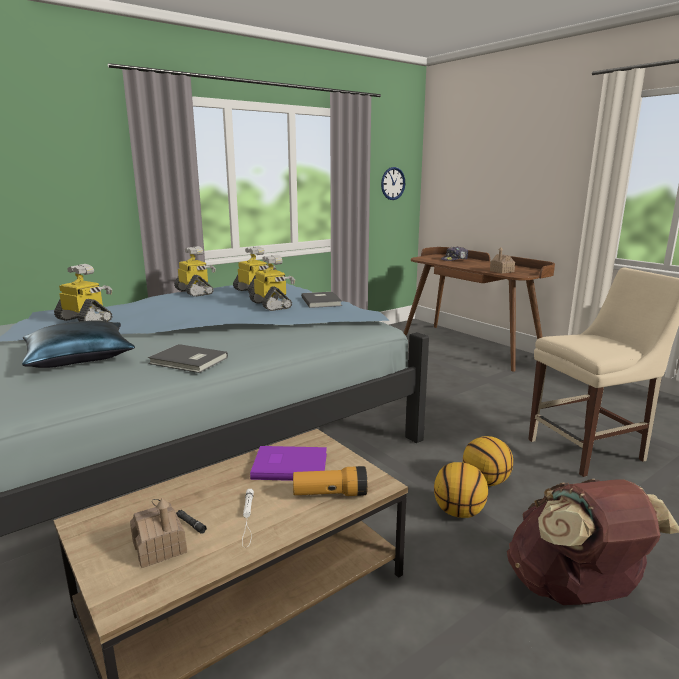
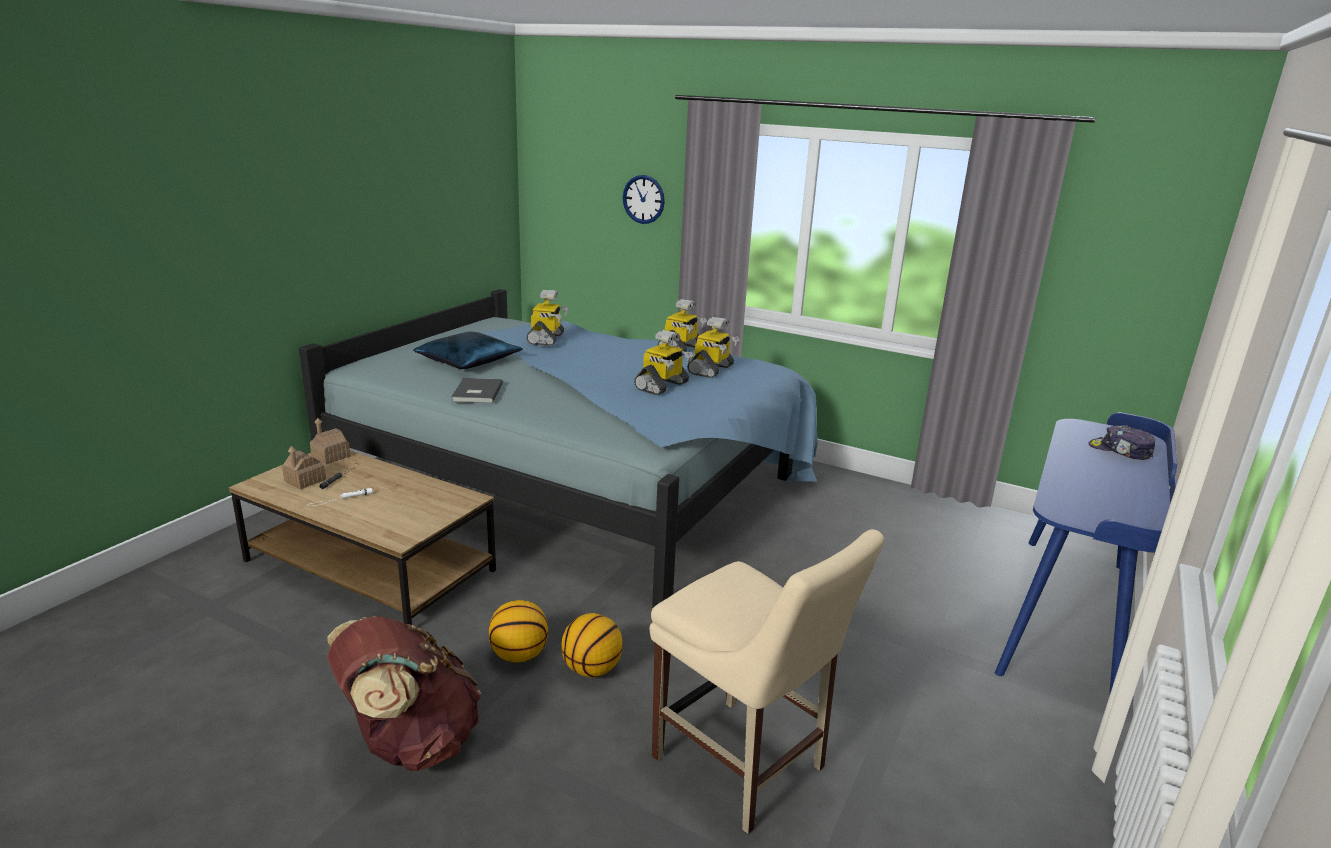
camera: 65 degrees right, 5 degrees up
(289, 465) = (420, 498): purple book -> none
(322, 301) = (705, 404): grey book -> none
(330, 494) = (380, 522): flashlight -> none
(393, 183) = (1123, 278): wall clock -> wall clock (643, 199)
(470, 345) = (1069, 615): brown desk -> blue desk
(501, 271) = (1074, 496): toy house -> toy house (330, 456)

